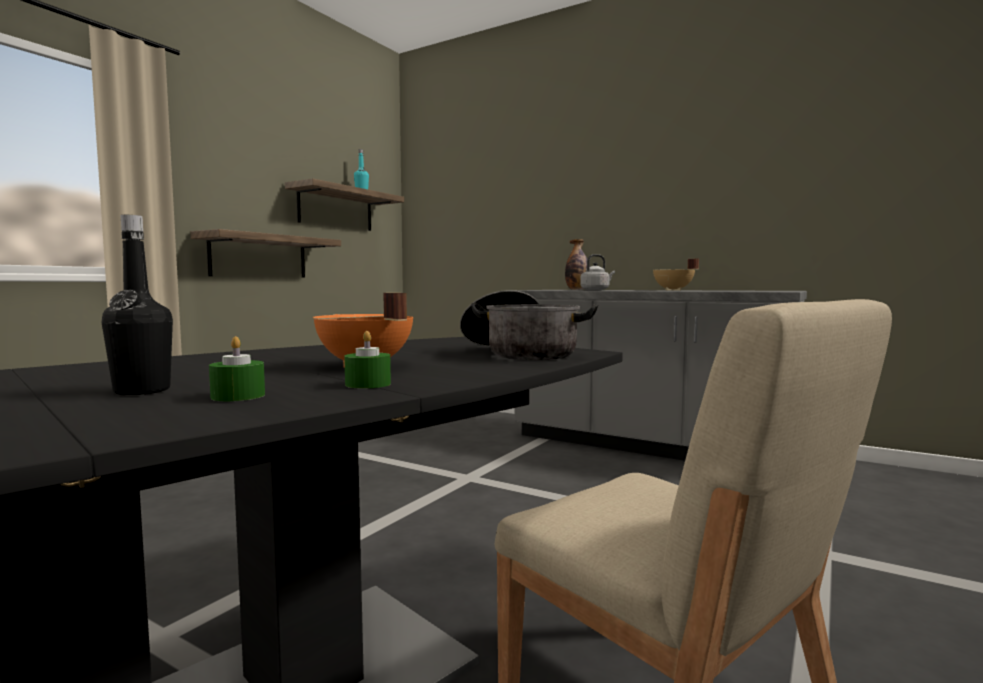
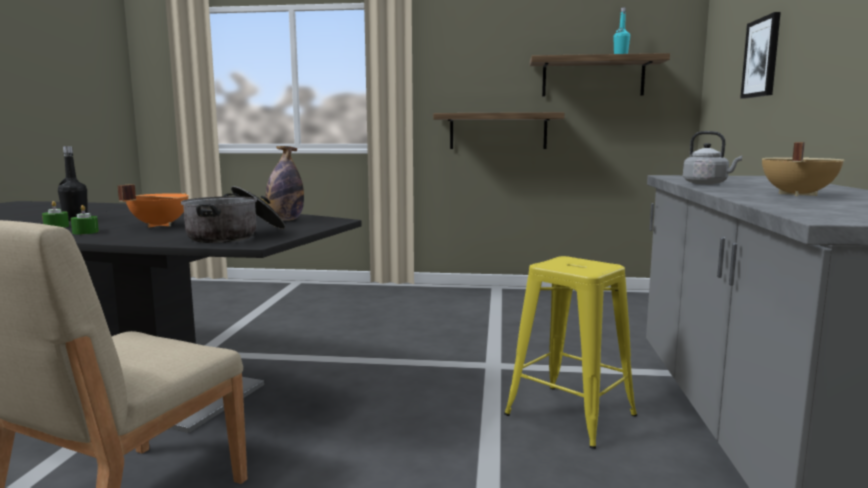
camera: 65 degrees right, 5 degrees up
(504, 210) = (762, 57): none -> picture
(577, 289) = (728, 180): bottle -> bottle (285, 220)
(585, 476) = (570, 415): none -> yellow stool

